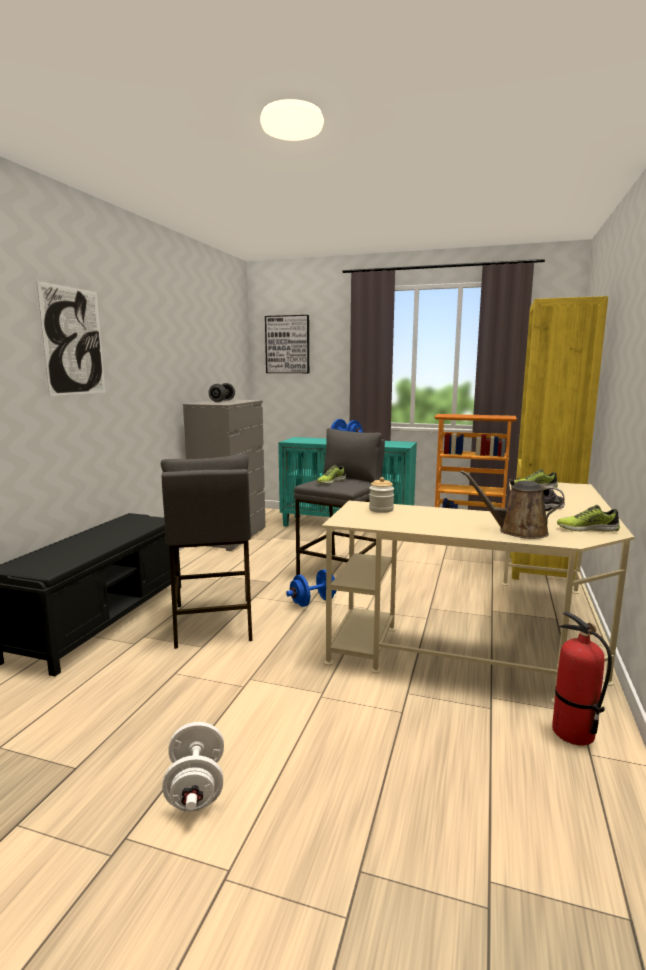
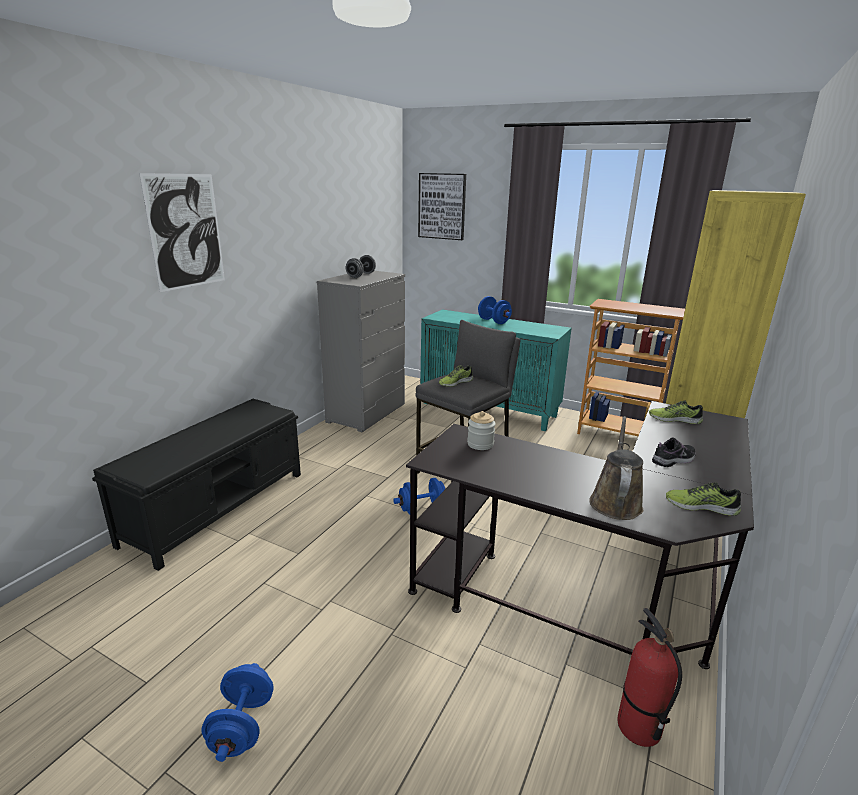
camera: 10 degrees right, 10 degrees up
(196, 788) = (242, 726): white dumbbell -> blue dumbbell
(213, 622) = (317, 523): grey stool -> none
(496, 639) = (598, 585): beige desk -> black desk
(517, 531) = (615, 501): brown watering can -> brown watering can turned 75 degrees clockwise

